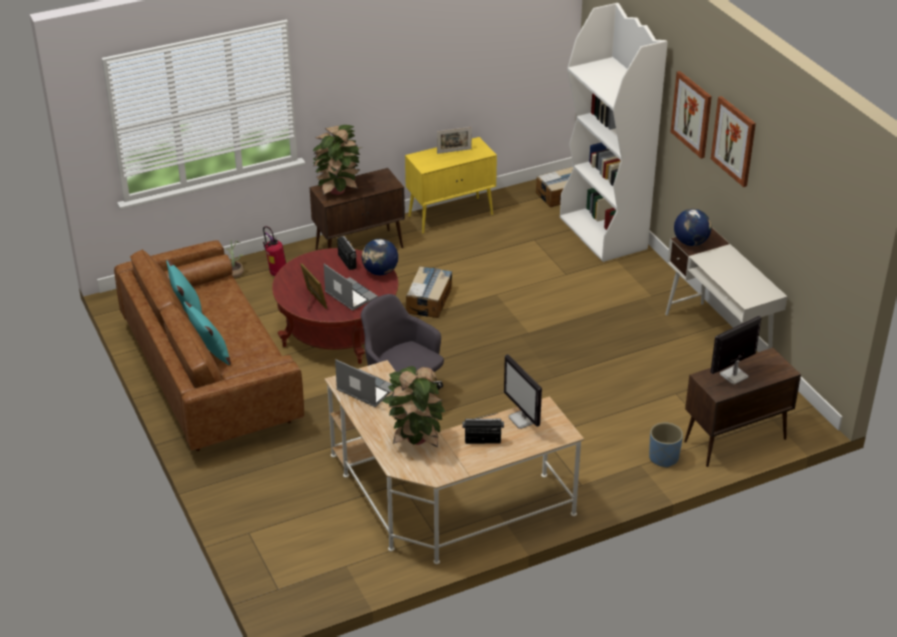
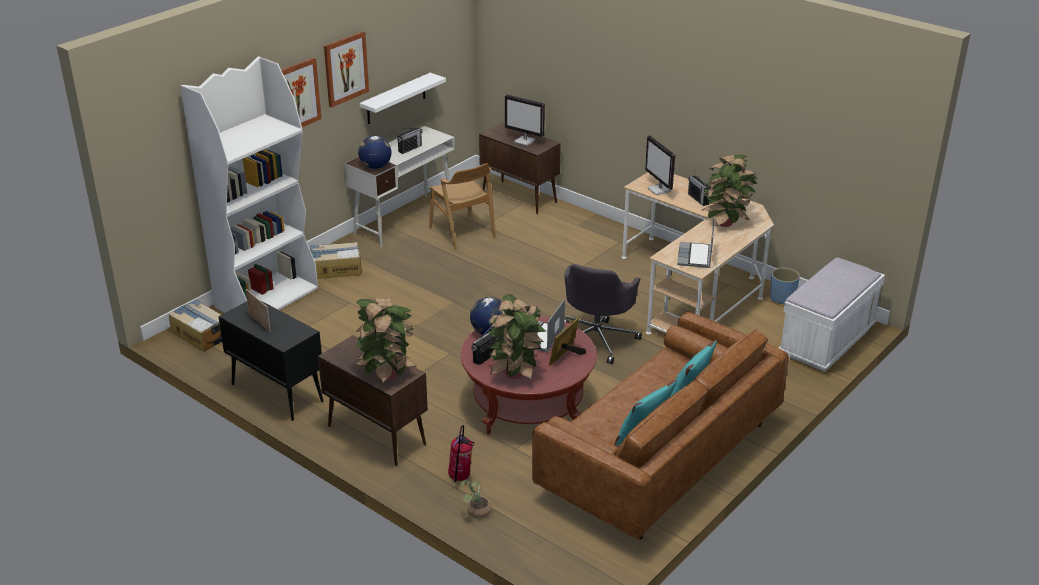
camera: 115 degrees left, 5 degrees down
(276, 561) = (827, 342): none -> white bench
(313, 269) = (515, 372): none -> potted plant
(429, 300) = (441, 365): cardboard box -> cardboard box (335, 268)
(451, 215) = (276, 392): yellow cabinet -> black cabinet
(523, 419) = (659, 190): monitor -> monitor turned 120 degrees clockwise
(663, 458) = (561, 218): blue planter -> blue planter (782, 298)
(667, 374) = (462, 233): none -> brown chair
(725, 272) = (410, 148): none -> radio
(771, 232) = (396, 99): none -> white shelf

